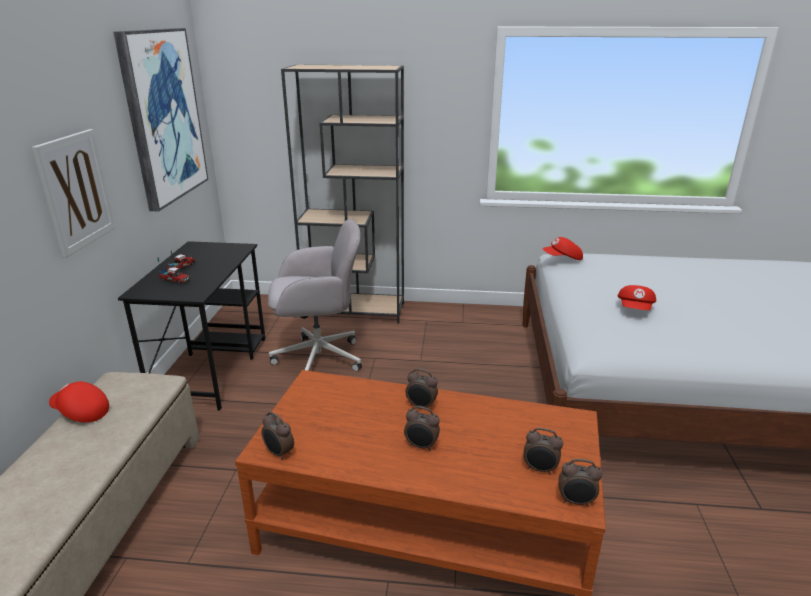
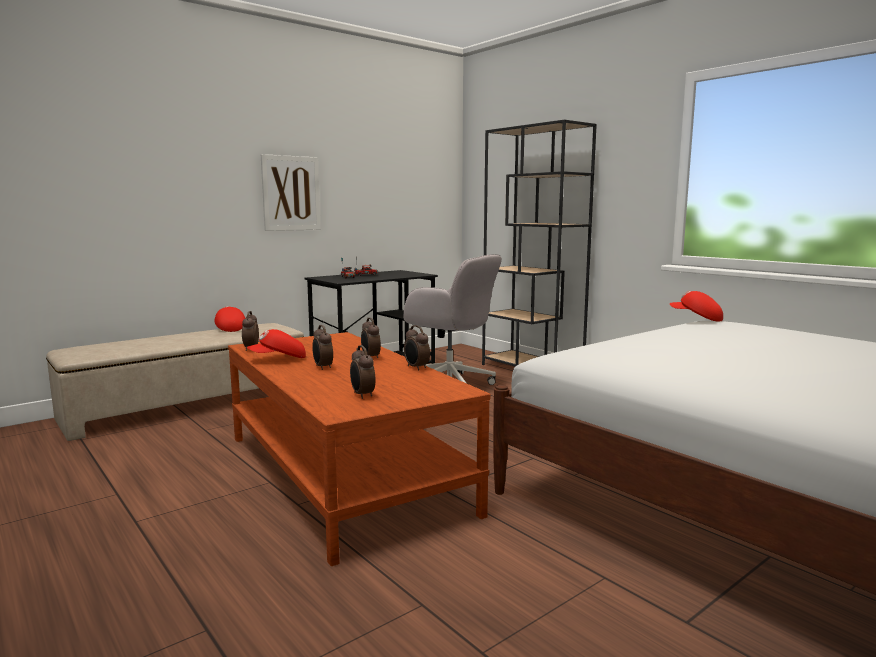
camera: 45 degrees right, 15 degrees down
(163, 116) = (401, 169): picture -> none
(576, 502) = (342, 411): alarm clock -> alarm clock (416, 368)
(635, 309) = (675, 345): red cap -> red cap (278, 359)

